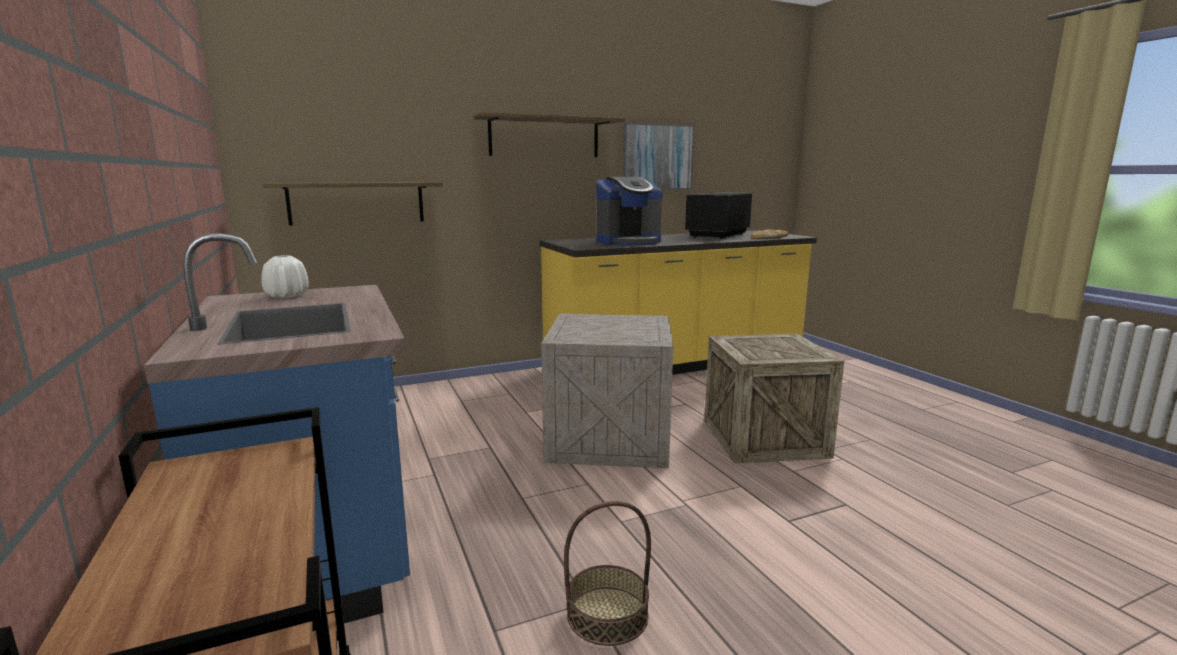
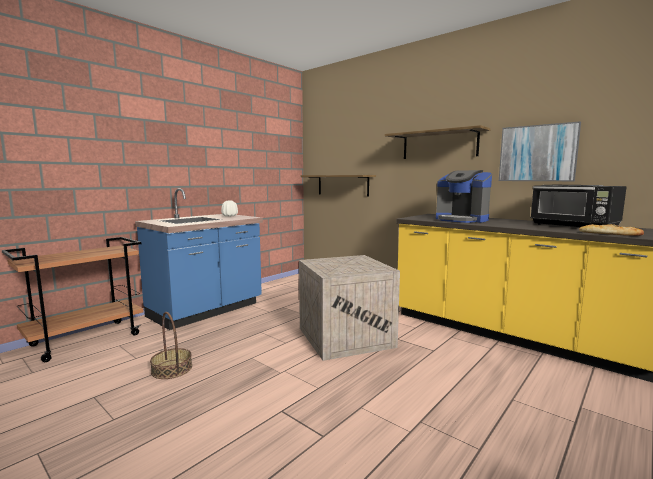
camera: 65 degrees right, 5 degrees down
(716, 235) = (574, 226): black microwave -> black microwave turned 135 degrees counterclockwise
(764, 438) = (408, 389): crate -> none

